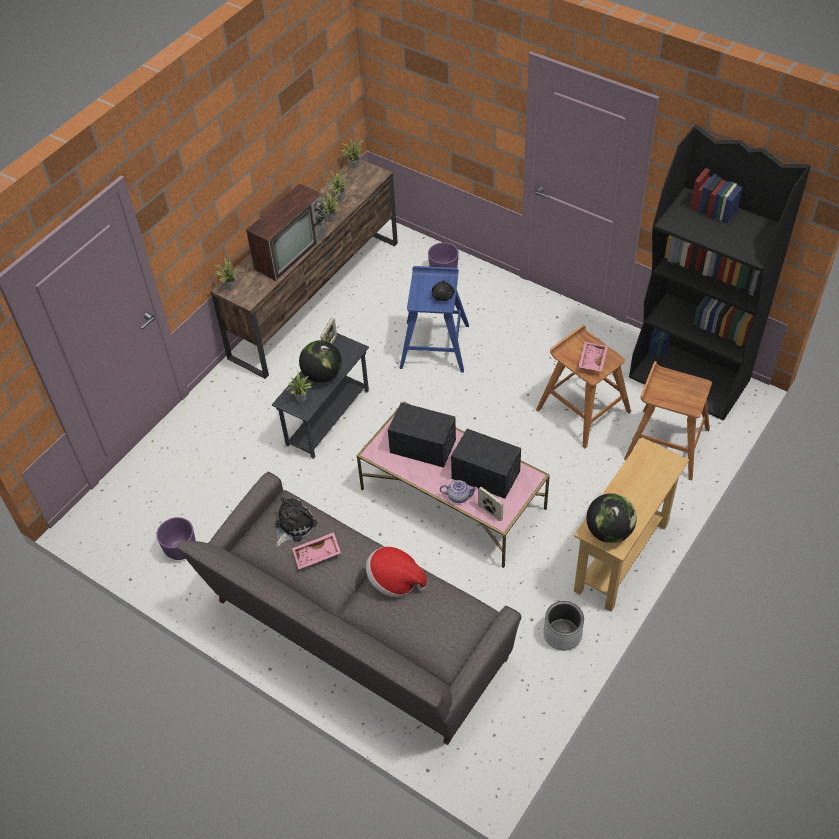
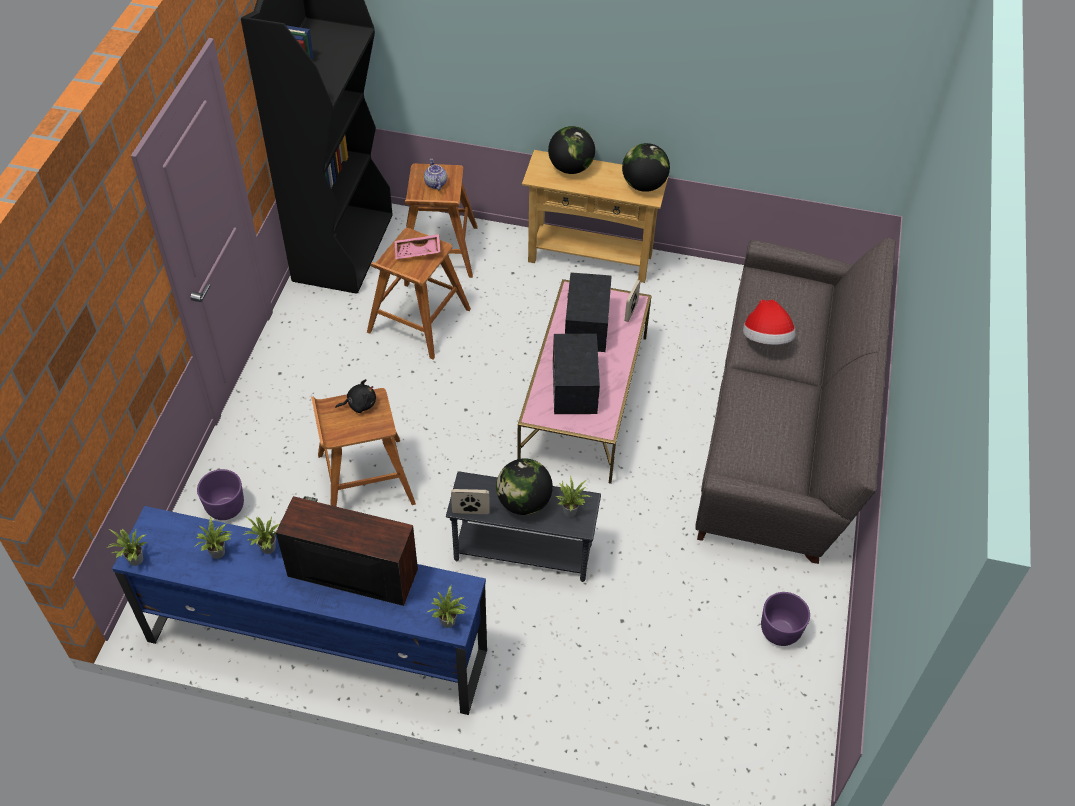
camera: 115 degrees left, 0 degrees up
(293, 526) = (753, 443): plush toy -> none
(316, 298) = (316, 645): brown tv stand -> blue tv stand
(317, 555) = (776, 409): pink tray -> none
(435, 345) = (364, 479): blue stool -> brown stool
(459, 496) = (624, 340): teapot -> teapot (435, 183)
(562, 634) = (693, 281): grey planter -> none
(652, 480) = (570, 168): none -> globe

